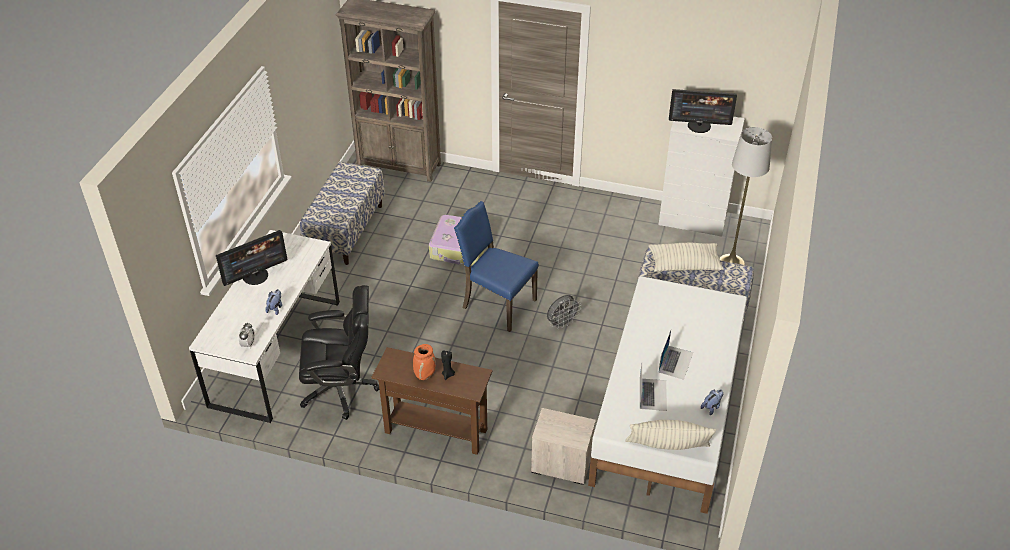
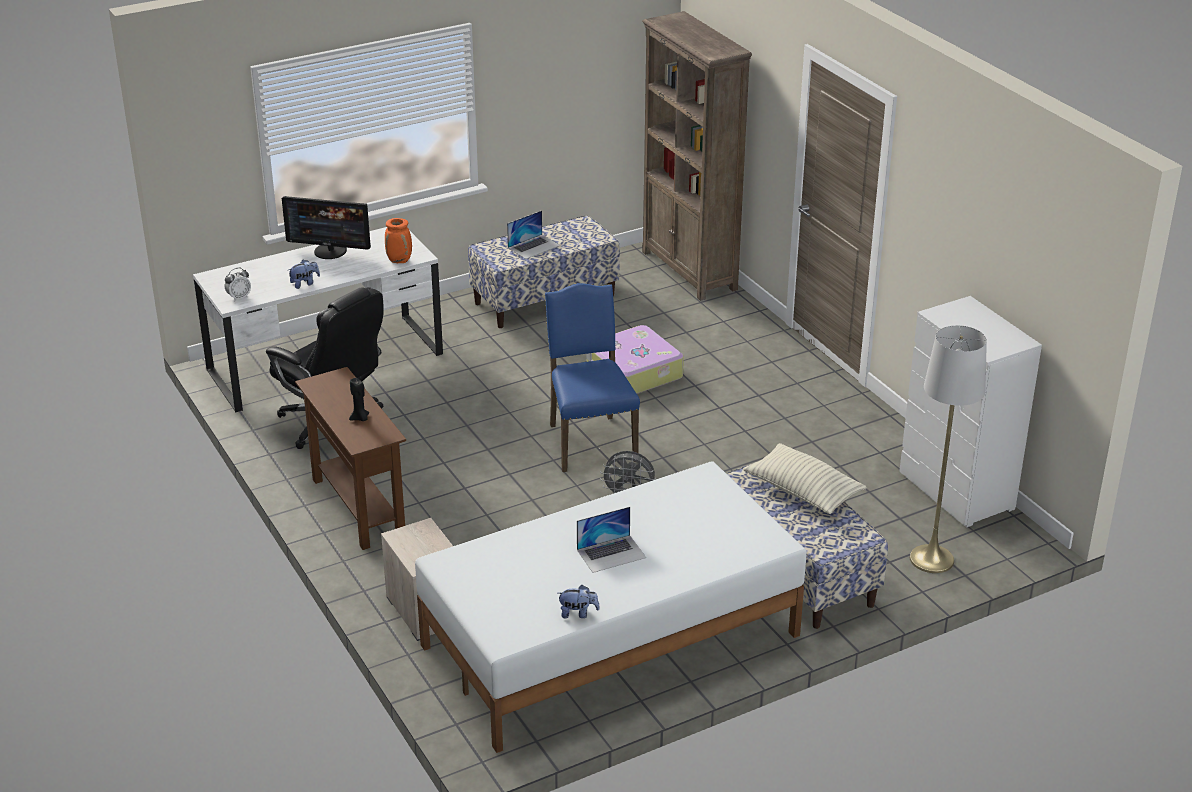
camera: 45 degrees right, 10 degrees down
(425, 375) = (341, 406): orange vase -> orange vase (400, 260)
(652, 394) = (537, 563): laptop -> laptop (534, 246)
(667, 448) = (469, 614): pillow -> none
(699, 126) = (963, 324): monitor -> none

